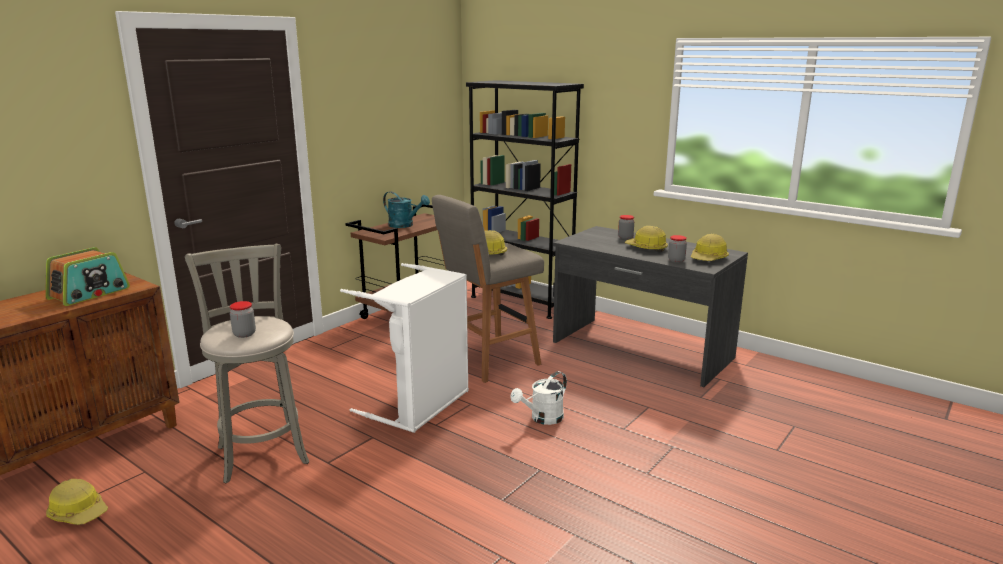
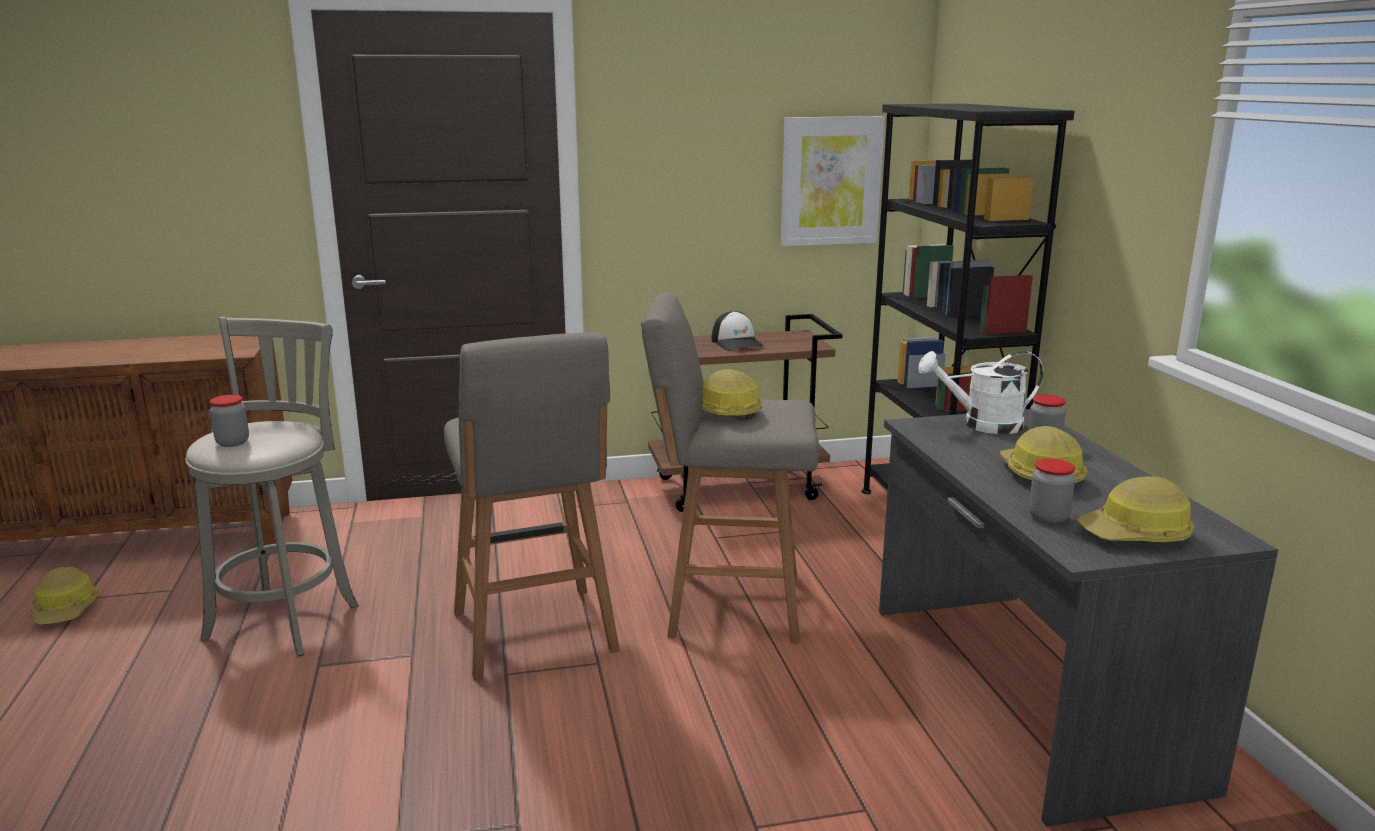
camera: 40 degrees right, 0 degrees up
(89, 293) = (186, 350): radio -> none
(405, 225) = (737, 343): turquoise watering can -> cap
(421, 405) = (535, 635): white laundry basket -> grey stool
(425, 126) = (830, 181): none -> picture
(542, 419) = (656, 739): white watering can -> white watering can (982, 425)

